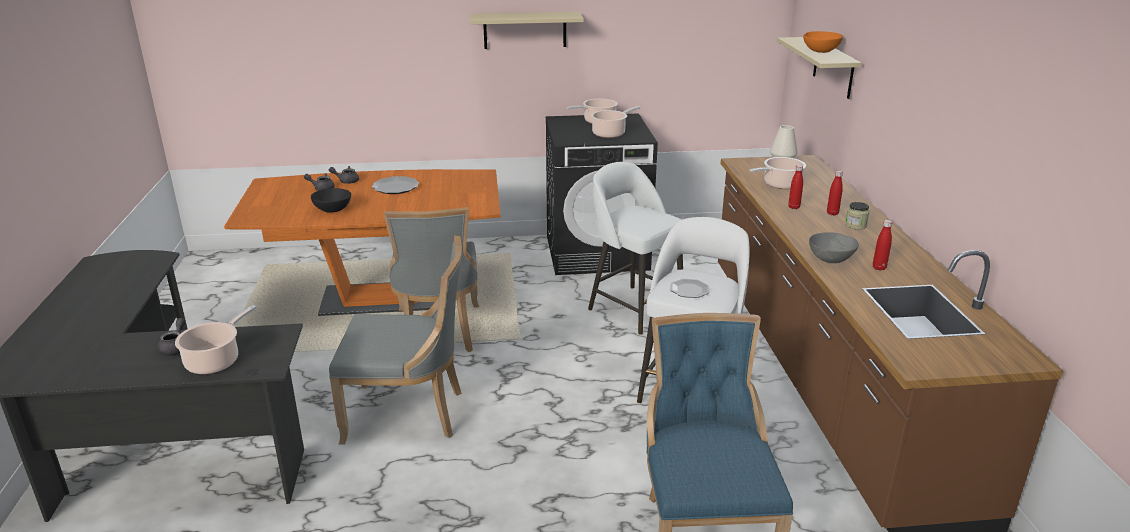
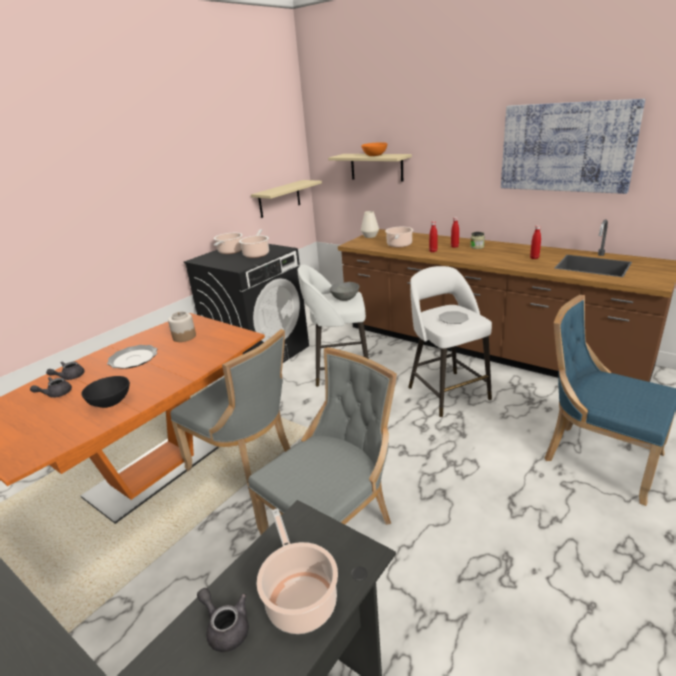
camera: 45 degrees left, 0 degrees up
(452, 187) = (184, 337): none -> jar
(525, 30) = (150, 189): beige shelf -> beige shelf (279, 199)
(830, 259) = (510, 263): grey bowl -> grey bowl (345, 298)
(988, 118) = (566, 147): none -> picture

